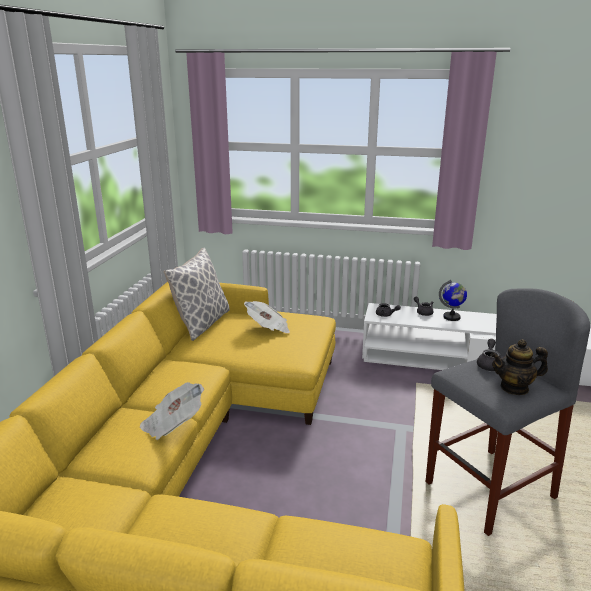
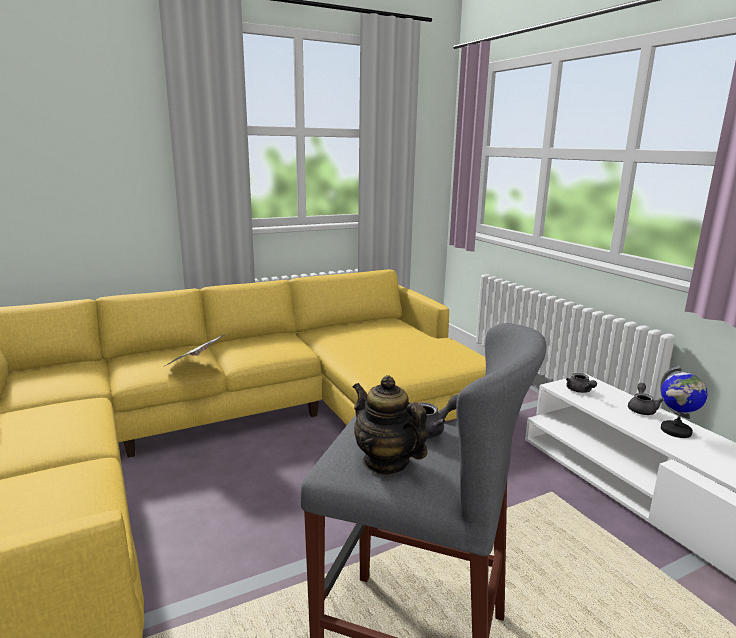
camera: 50 degrees right, 5 degrees down
(202, 323) = (366, 322): pillow -> none
(268, 328) = (407, 344): newspaper -> none

